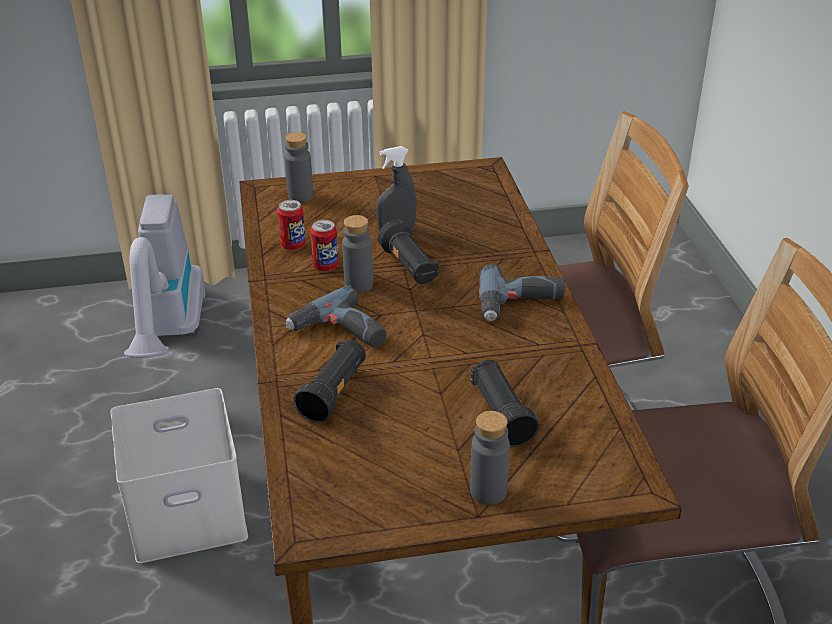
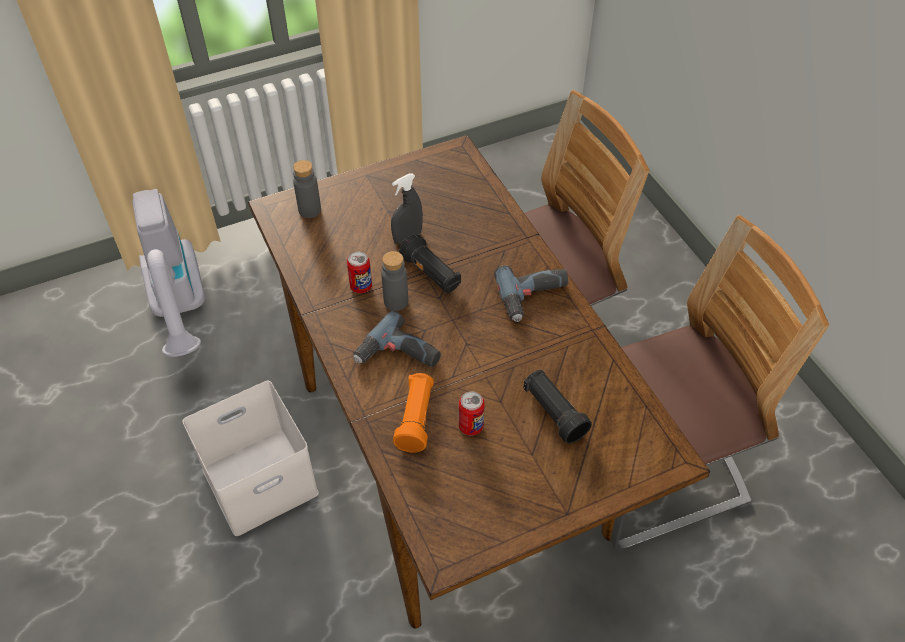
camera: 15 degrees left, 15 degrees up
(293, 245) = (324, 268): can -> can (471, 426)
(334, 392) = (416, 419): black flashlight -> orange flashlight
(488, 491) = (567, 489): grey bottle -> none

